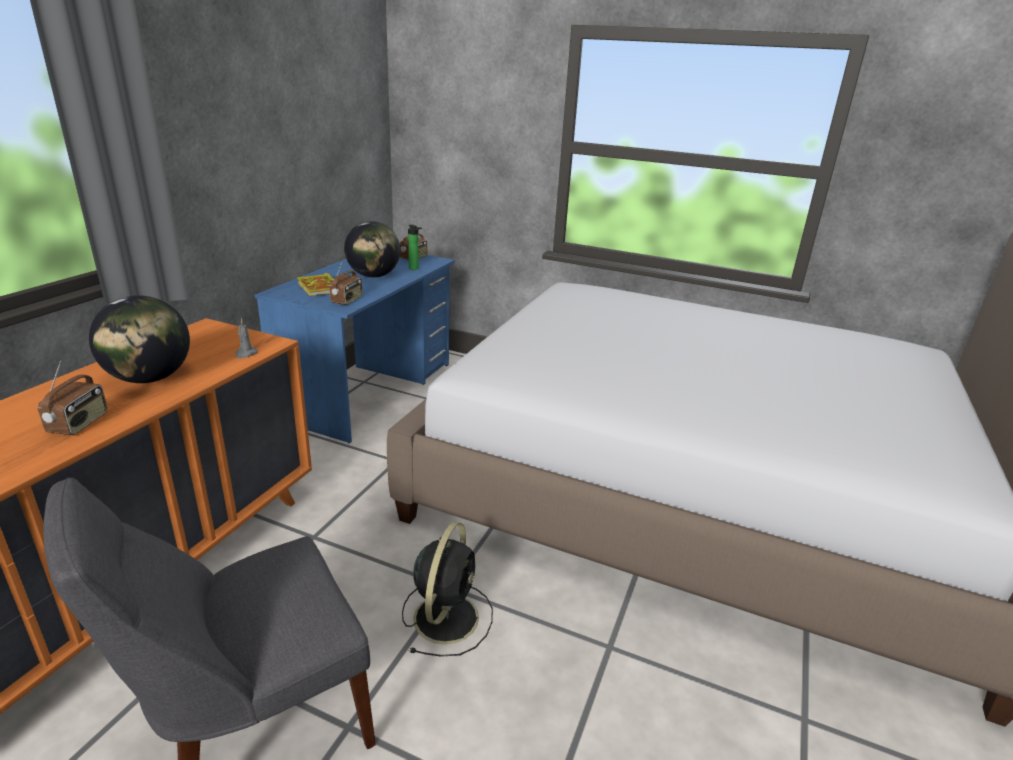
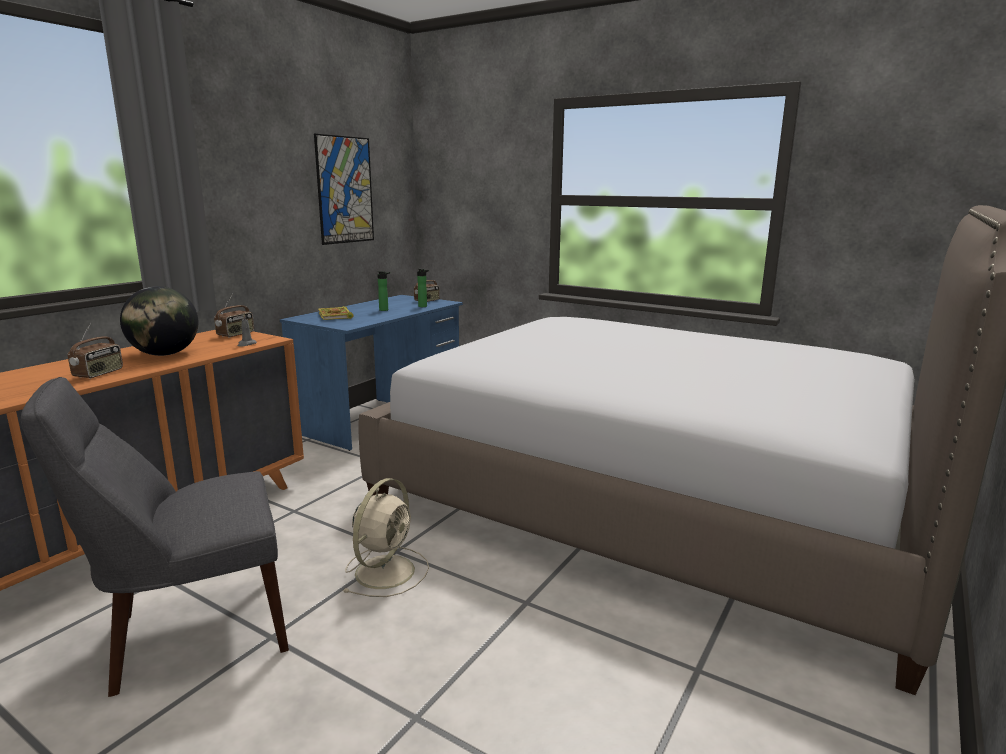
camera: 10 degrees right, 10 degrees down
(317, 128) = (345, 190): none -> picture
(347, 300) = (353, 323): radio -> radio (236, 334)
(373, 276) = (385, 310): globe -> bottle
(447, 616) = (386, 570): black fan -> beige fan

